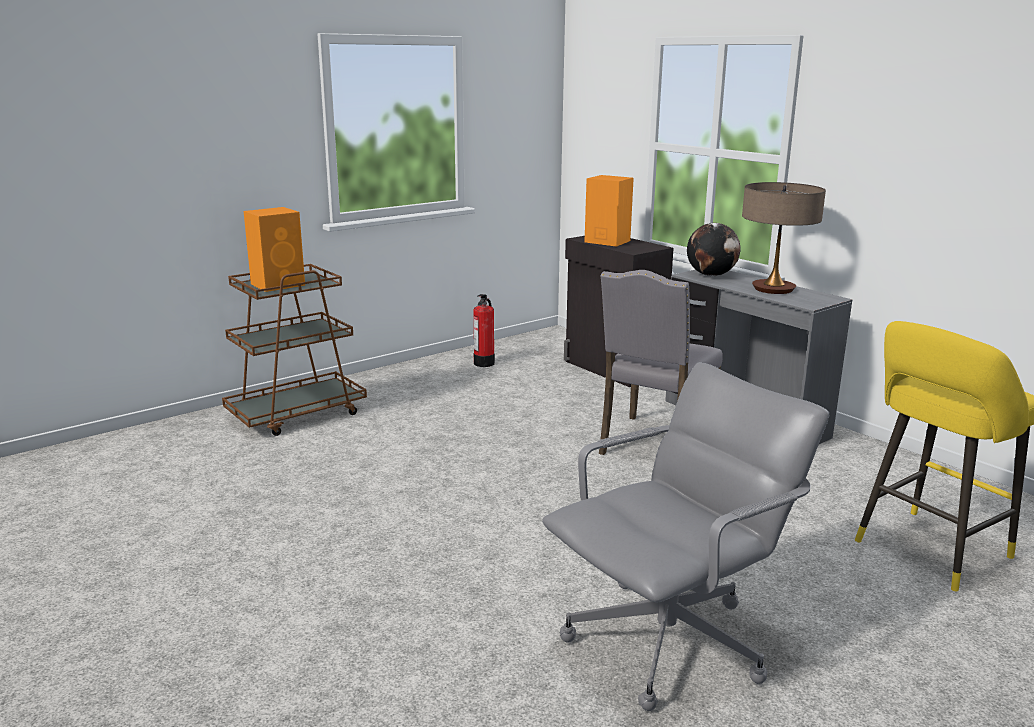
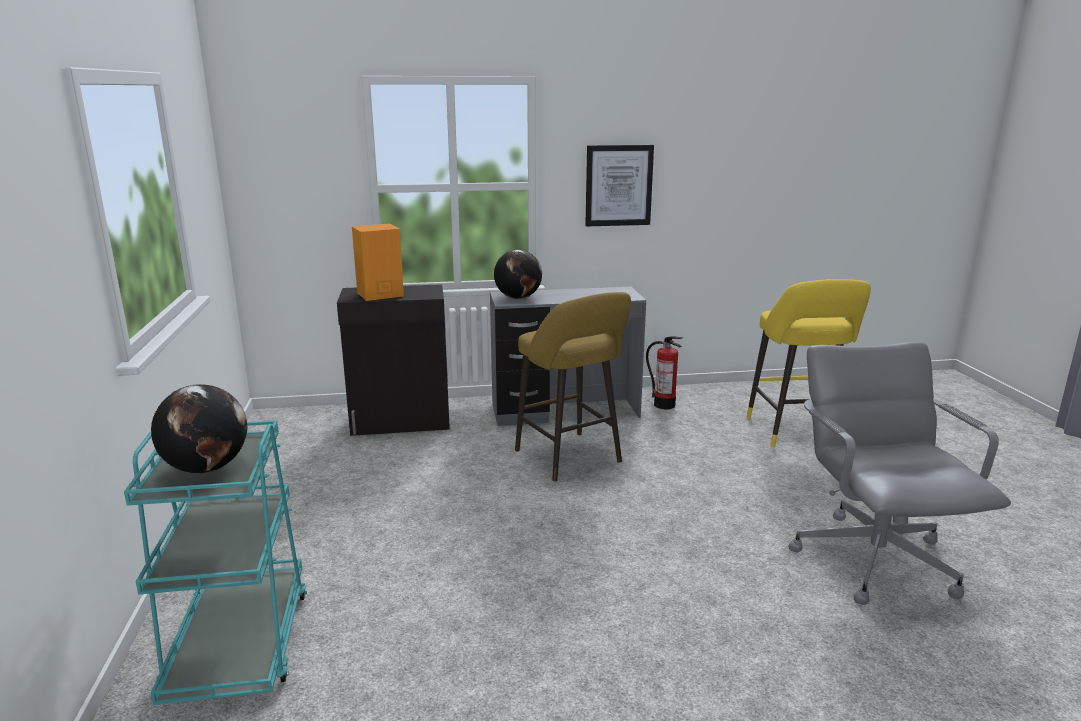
camera: 60 degrees left, 0 degrees up
(279, 284) = (206, 468): orange speaker -> globe
(297, 414) = (240, 645): brown cart -> turquoise cart
(484, 363) = (286, 475): fire extinguisher -> fire extinguisher (664, 405)
(653, 444) = (571, 458): grey chair -> yellow stool
(773, 289) = (581, 294): table lamp -> none
(878, 172) = (618, 185): none -> picture

